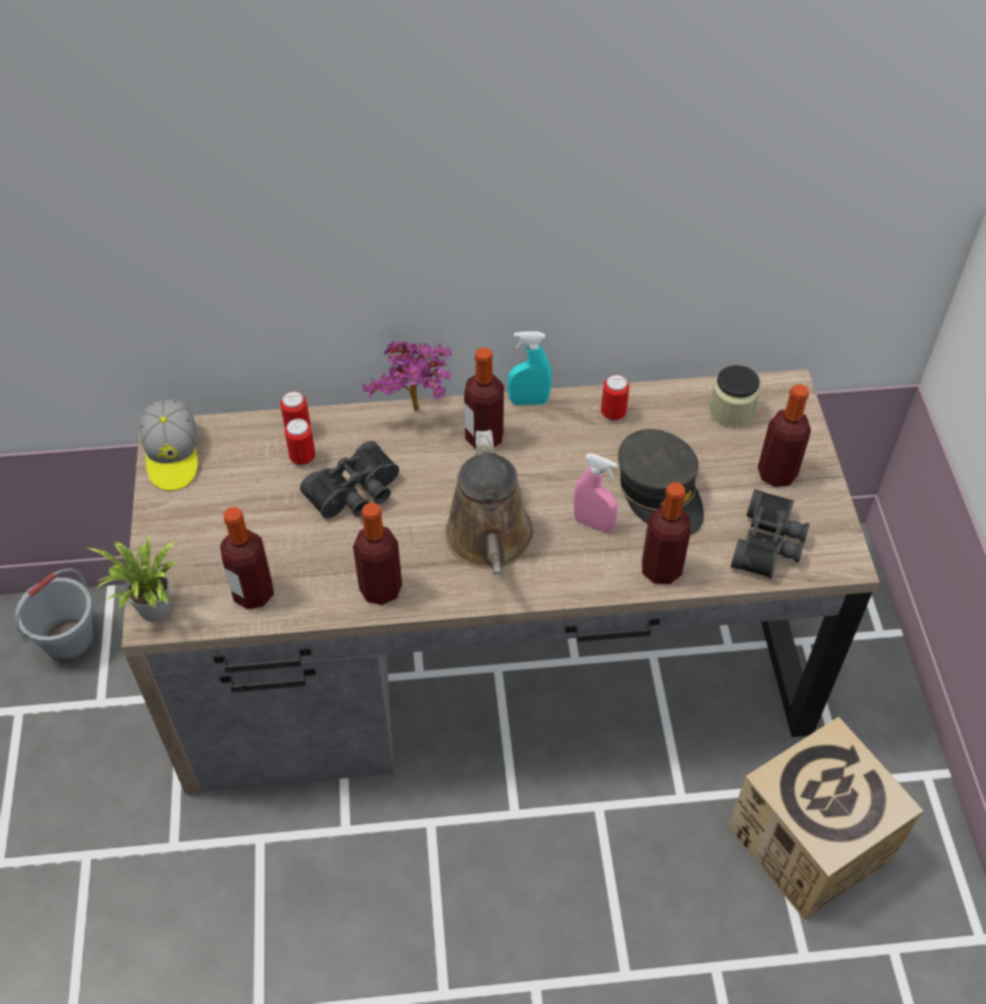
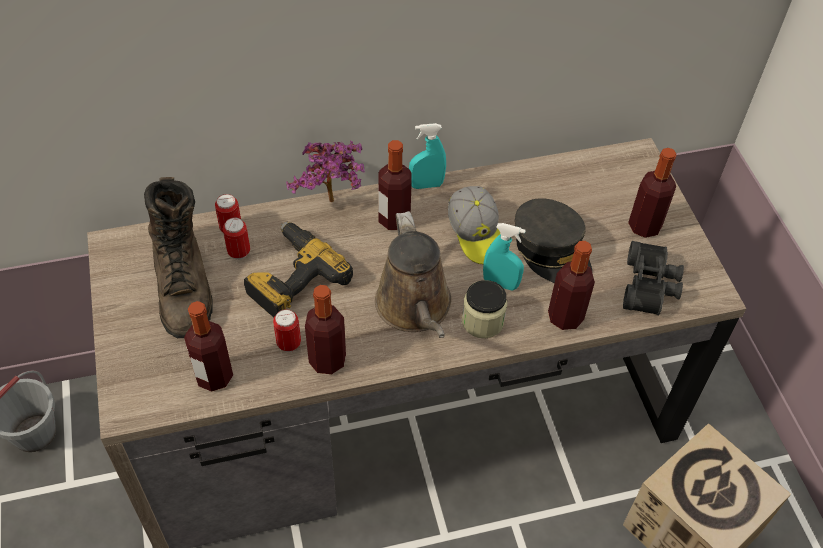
camera: 10 degrees left, 0 degrees up
(153, 612) = (125, 403): potted plant -> none
(173, 455) = (122, 261): cap -> cap (475, 234)
(236, 490) = (184, 286): none -> brown boot
(356, 494) = (291, 279): black binoculars -> power drill
(593, 523) = (500, 283): pink spray bottle -> turquoise spray bottle
(613, 414) = (499, 189): can -> can (289, 343)
(731, 411) = (597, 178): jar -> jar (482, 321)

